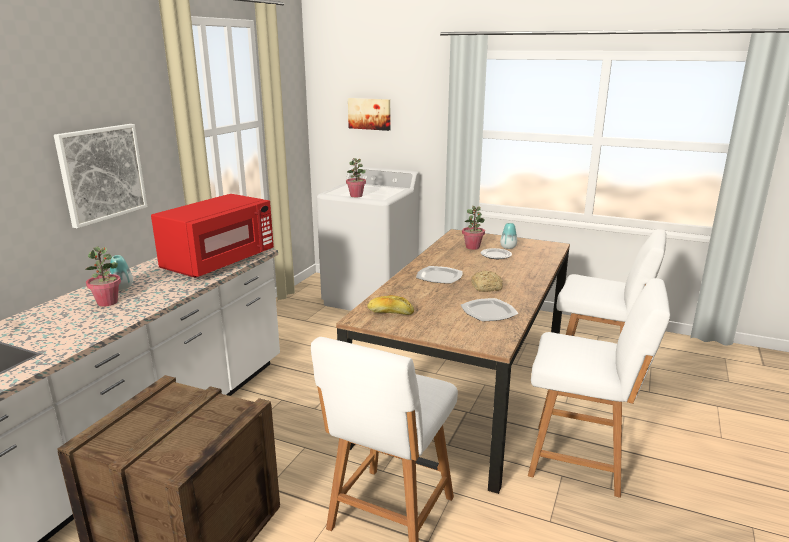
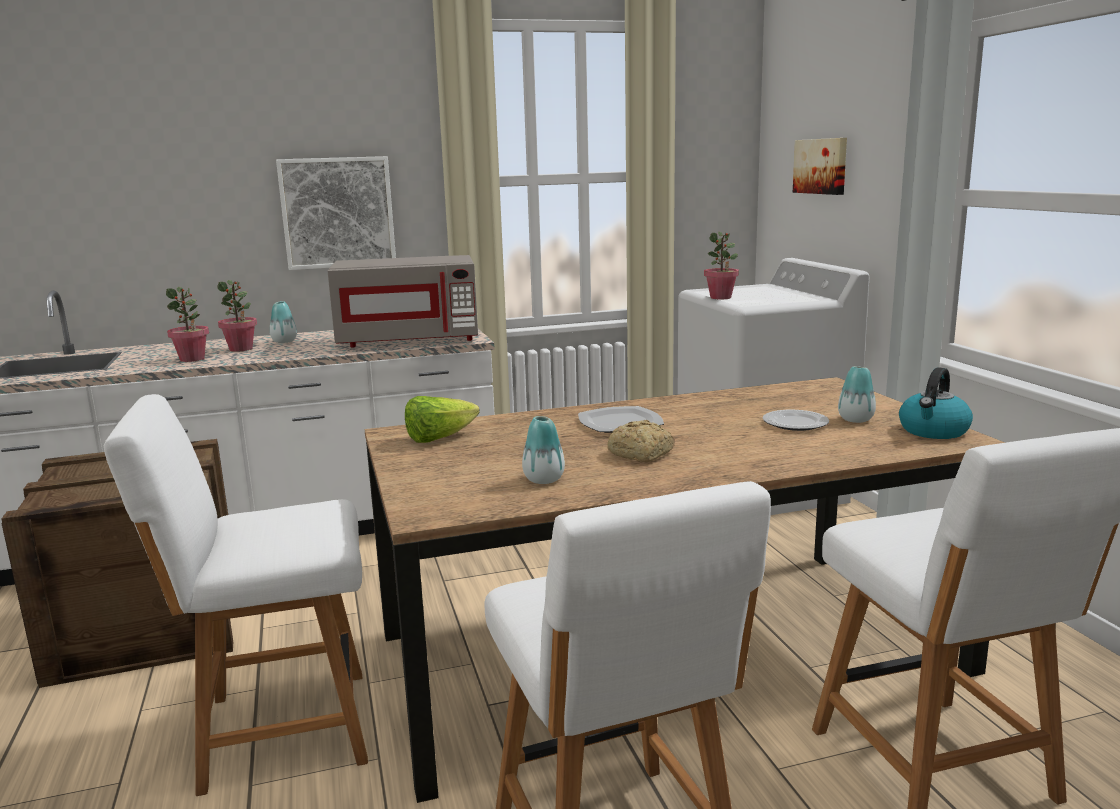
camera: 50 degrees right, 5 degrees down
(219, 262) = (409, 340): red microwave -> grey microwave
(390, 313) = (439, 438): bread -> lettuce
(472, 247) = (792, 405): potted plant -> potted plant (192, 359)
(488, 312) = (544, 480): plate -> vase
(540, 245) = (933, 431): none -> kettle

